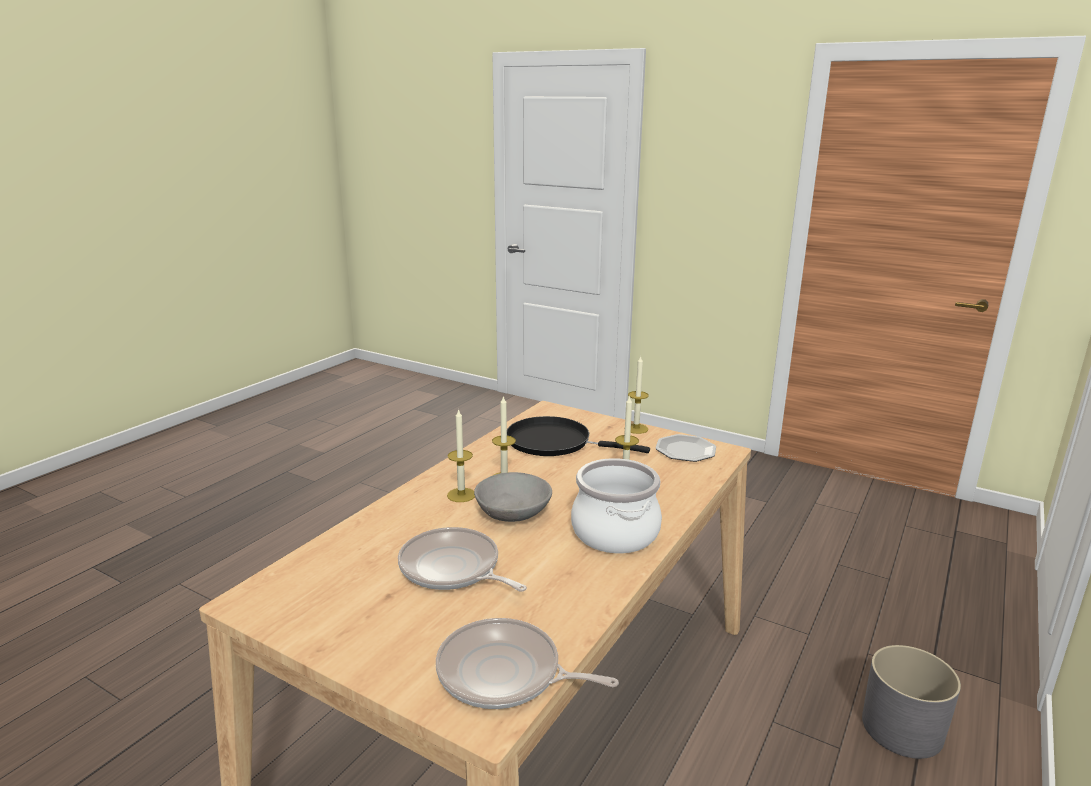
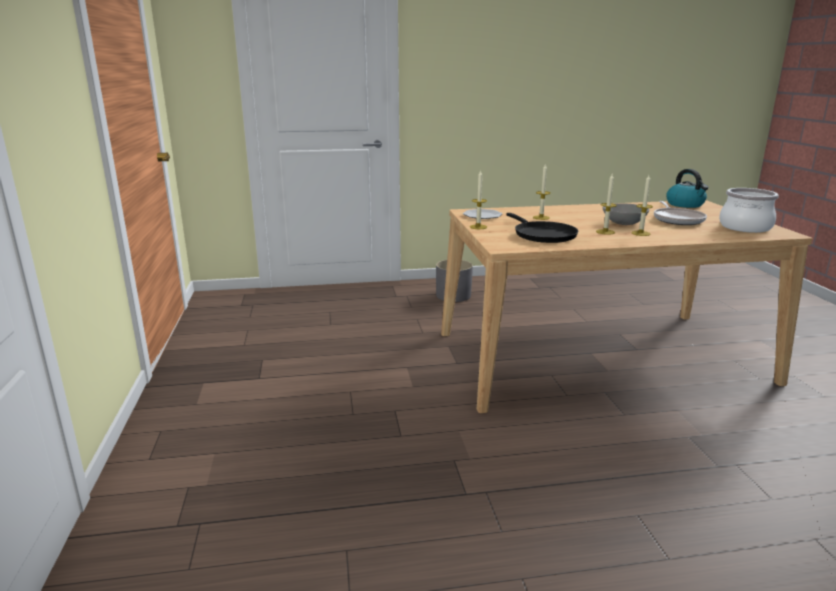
camera: 130 degrees left, 0 degrees up
(505, 674) = (685, 204): frying pan -> kettle
(616, 533) = (587, 210): cooking pot -> cooking pot (744, 227)

